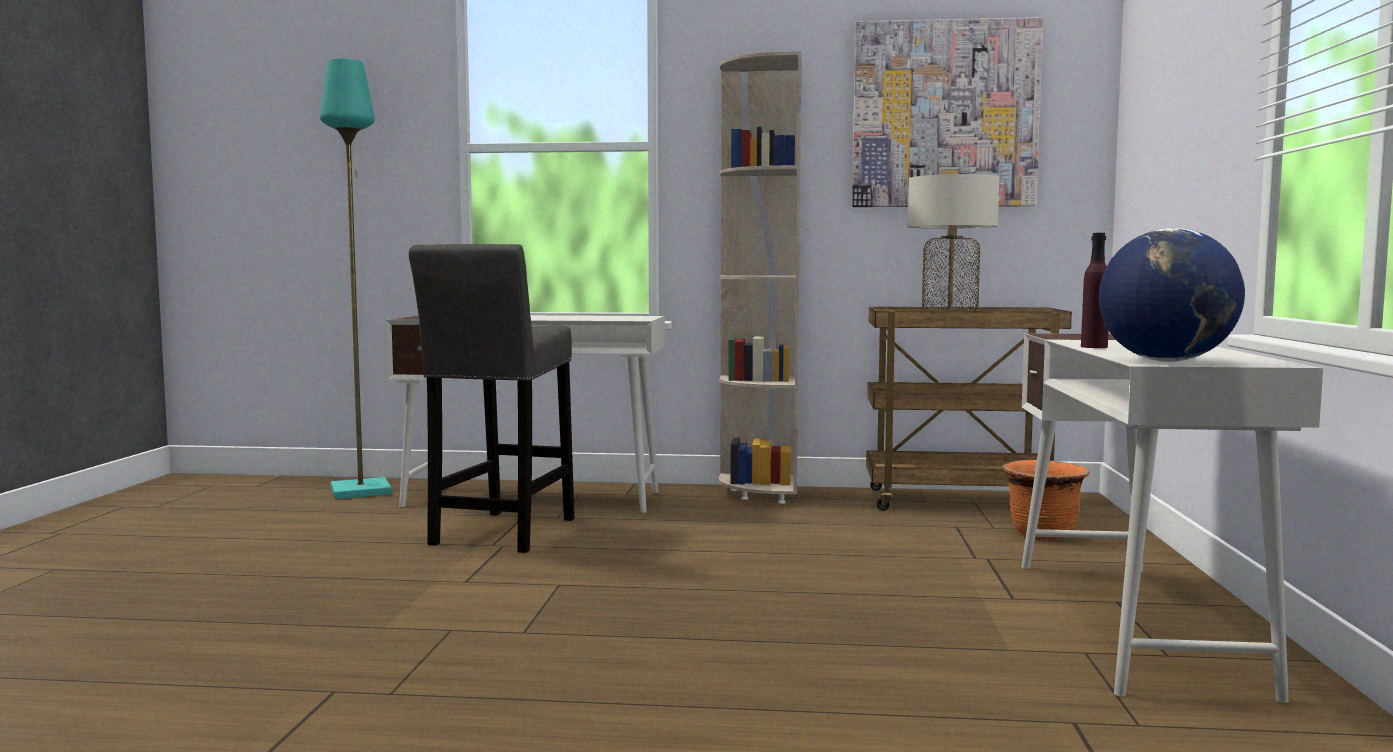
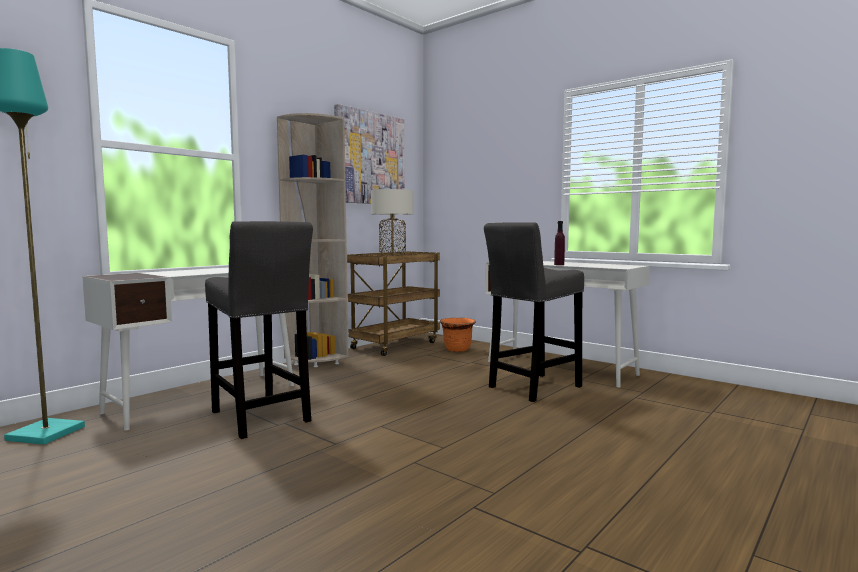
camera: 55 degrees left, 0 degrees up
(926, 626) = (532, 388): none -> grey stool
(1166, 361) = (617, 267): globe -> none

